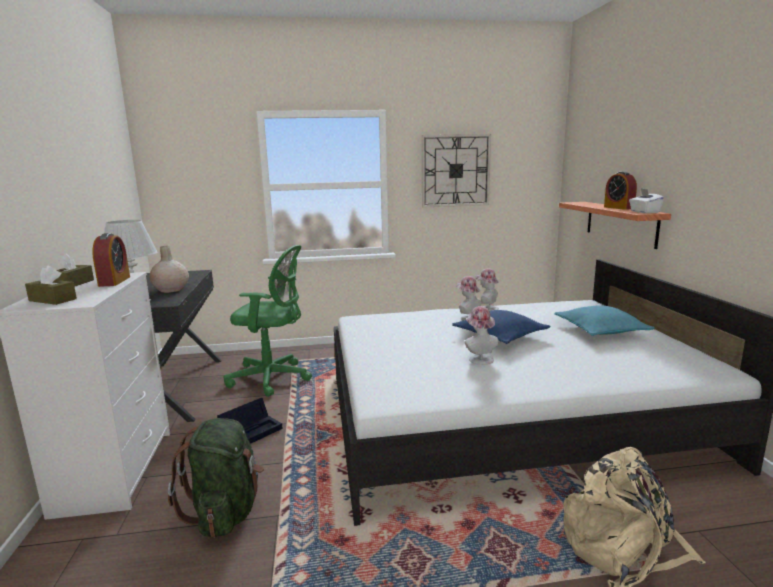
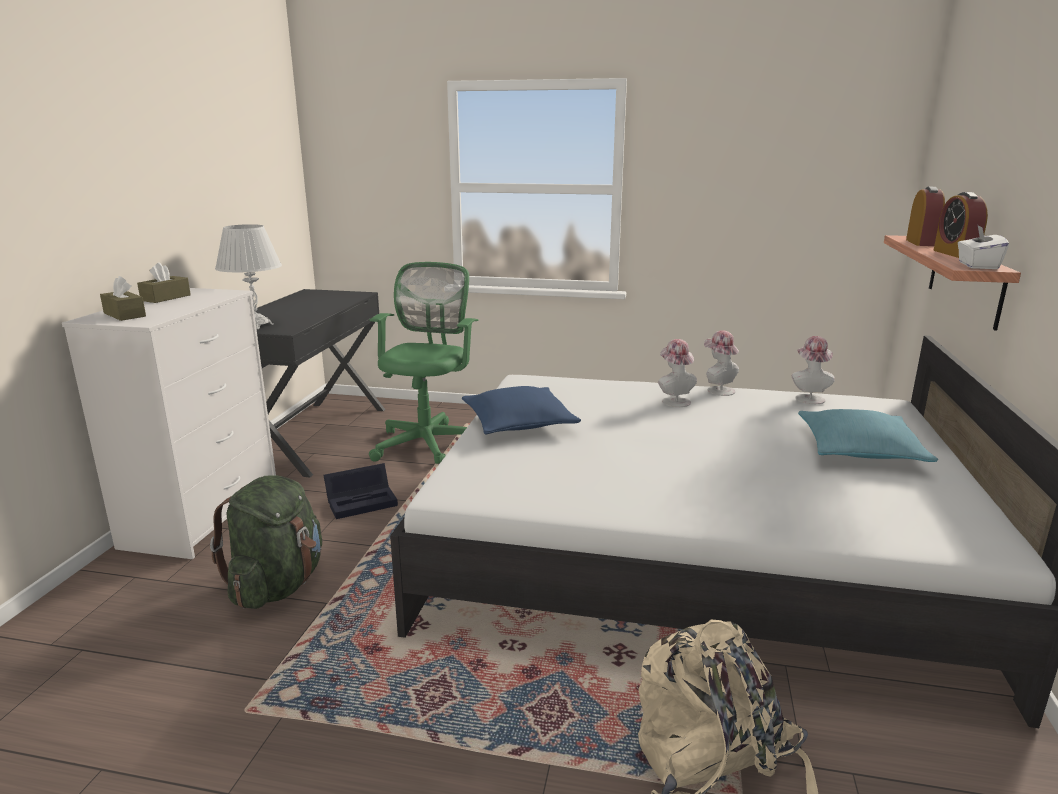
camera: 20 degrees right, 5 degrees up
(114, 281) = (206, 299): alarm clock -> alarm clock (921, 243)
(171, 290) = (306, 314): beige vase -> none
(272, 378) = (427, 442): green office chair -> green office chair turned 105 degrees counterclockwise
(455, 170) = (730, 174): wall clock -> none
(479, 358) = (628, 460): hat -> hat (808, 397)
(500, 336) = (692, 433): blue pillow -> blue pillow (519, 423)

